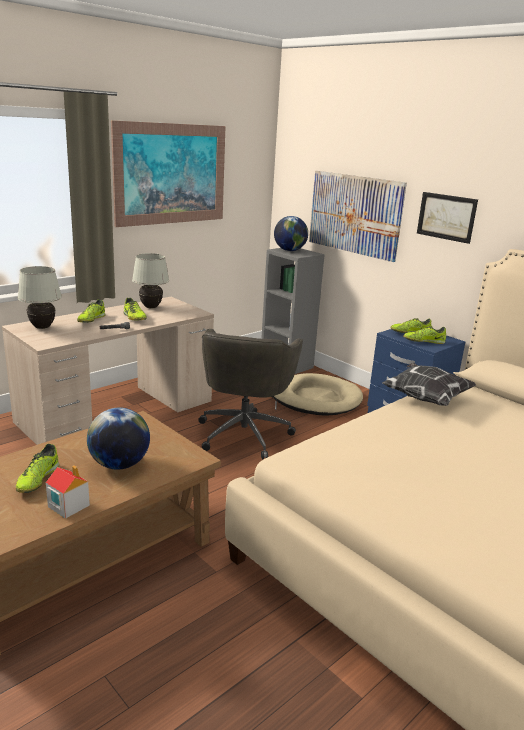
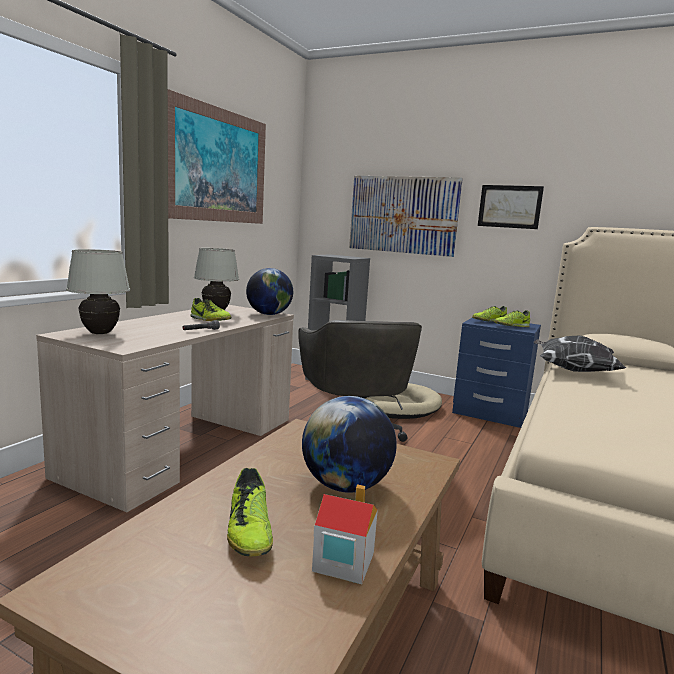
camera: 20 degrees left, 10 degrees down
(91, 320) = (158, 324): shoe -> none
(289, 250) = (334, 255): globe -> globe (269, 314)

